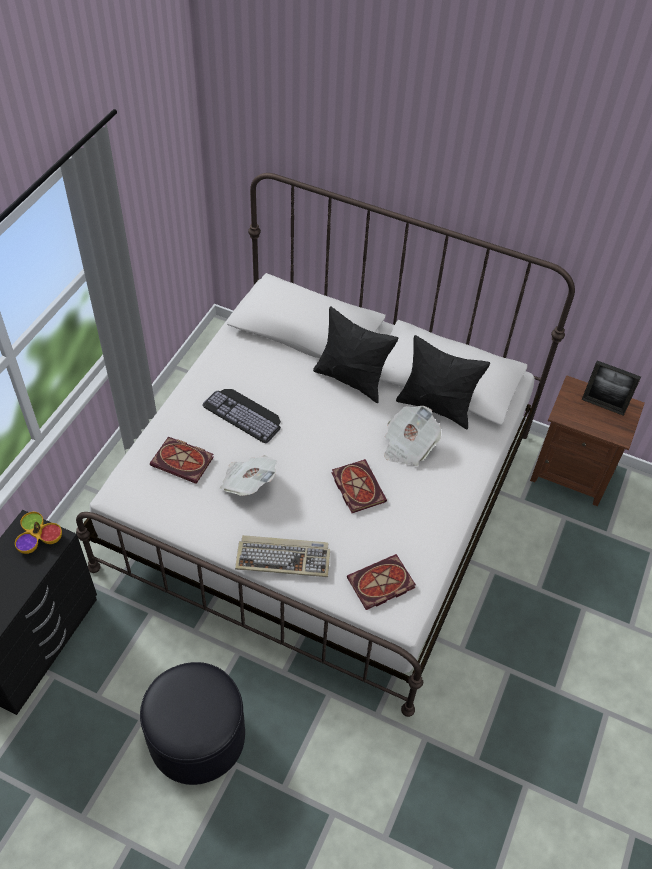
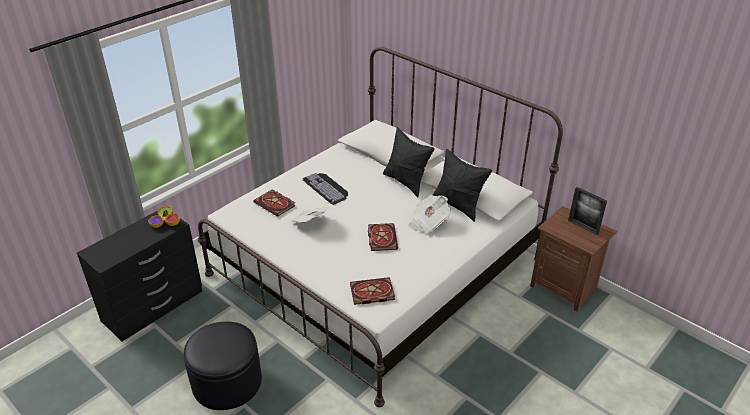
camera: 20 degrees right, 15 degrees down
(284, 558) = (313, 265): keyboard -> none

